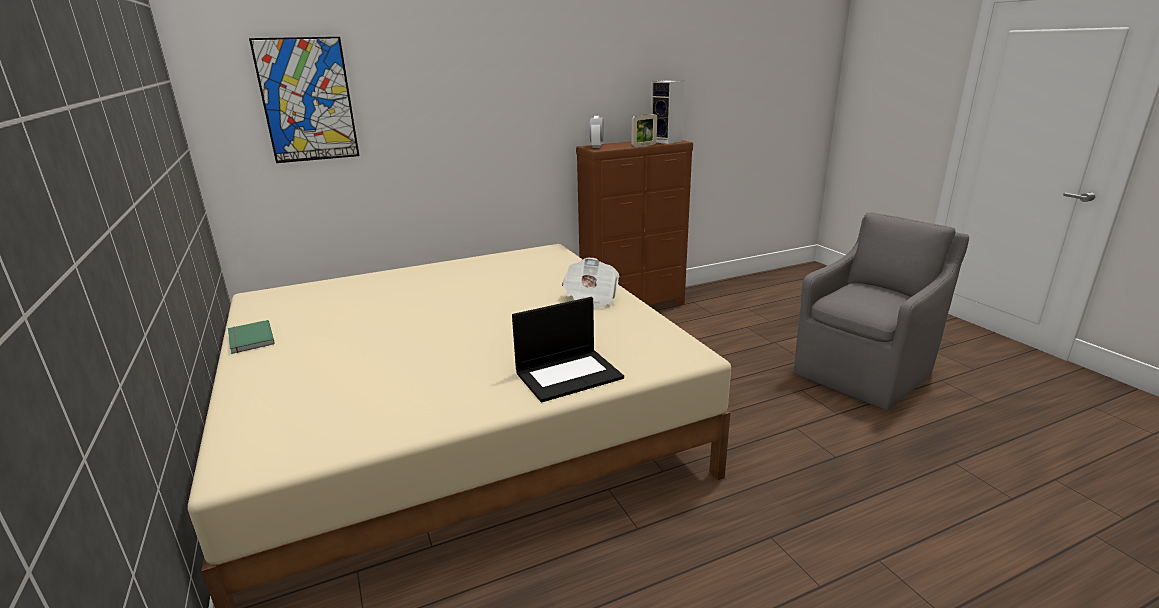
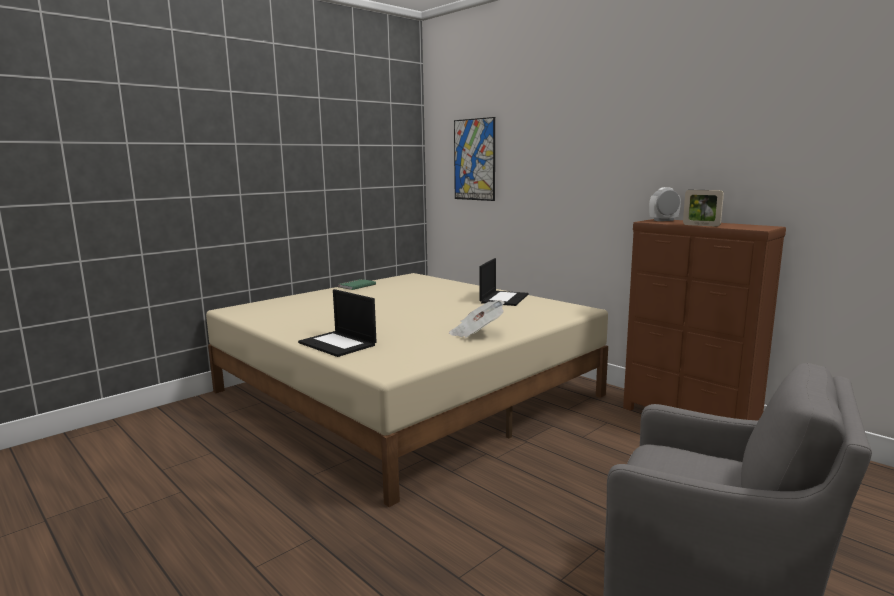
camera: 70 degrees right, 10 degrees down
(468, 269) = (503, 298): none -> laptop
(667, 141) = (748, 227): speaker -> none

